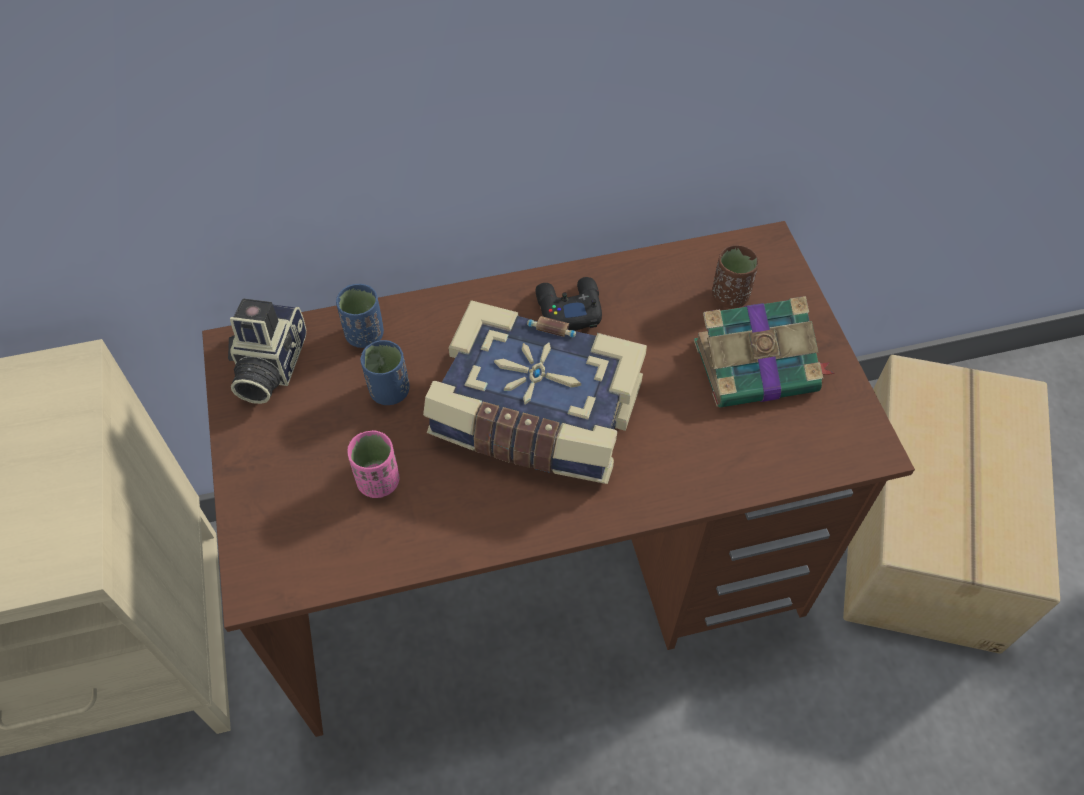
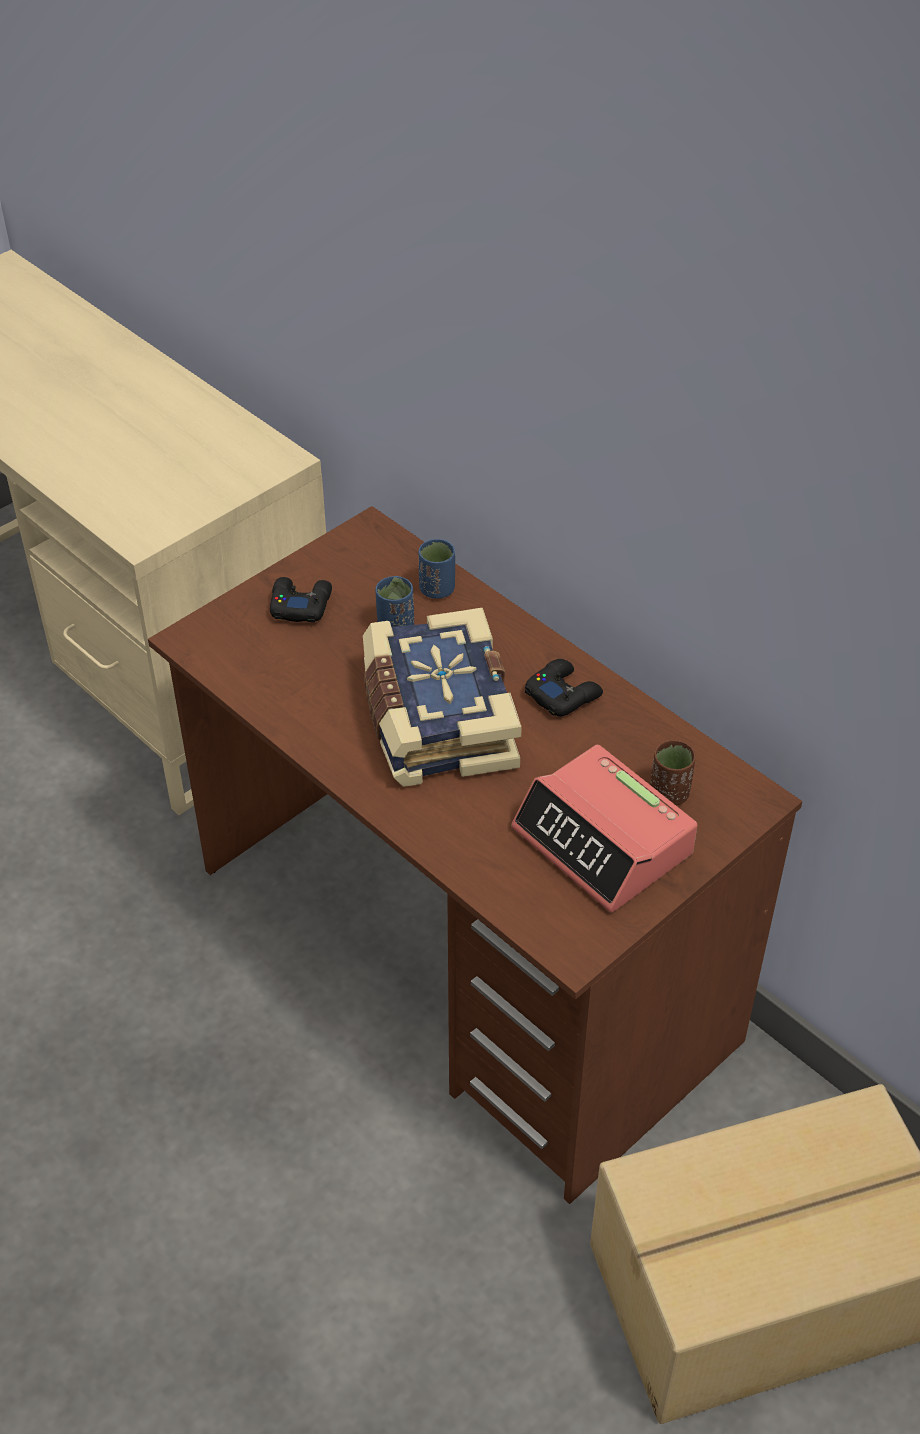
camera: 60 degrees right, 10 degrees down
(268, 366) = (367, 554): camera -> none
(293, 456) = (300, 605): none -> black game controller
(378, 481) = (312, 659): pink cup -> none
(758, 366) = (603, 842): book -> alarm clock

